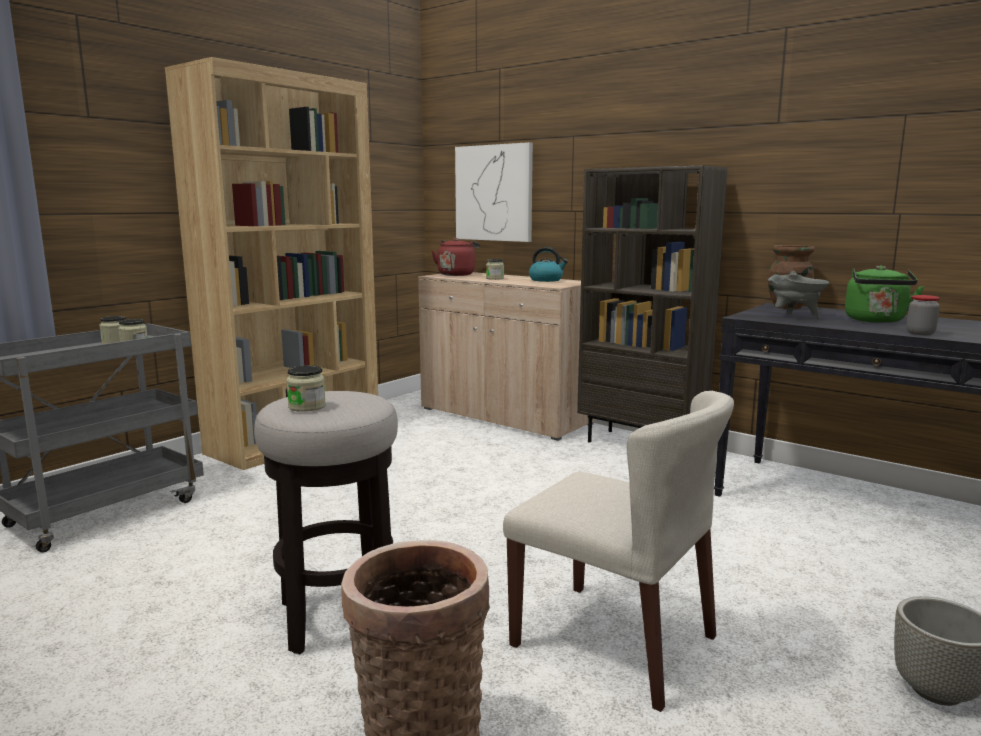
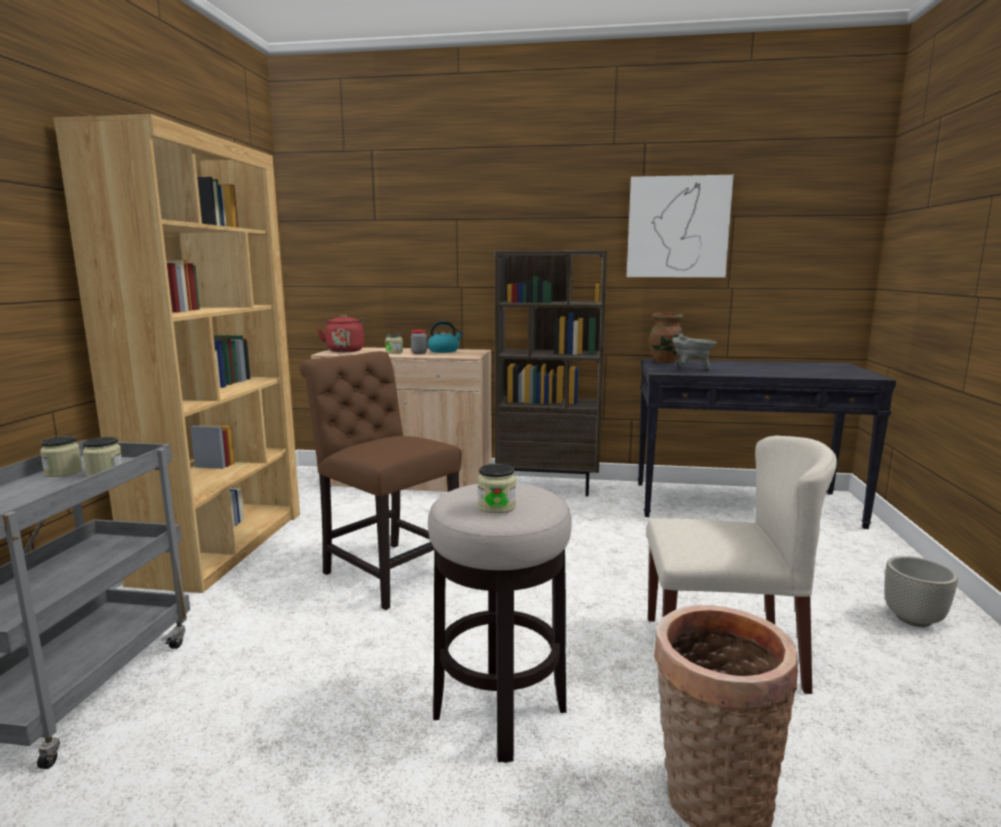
camera: 30 degrees left, 0 degrees up
(390, 486) = (386, 571): none -> brown chair
(494, 193) = (372, 270): picture -> picture (677, 227)
(876, 321) = (742, 367): green kettle -> none
(920, 333) = (789, 375): jar -> jar (419, 353)

